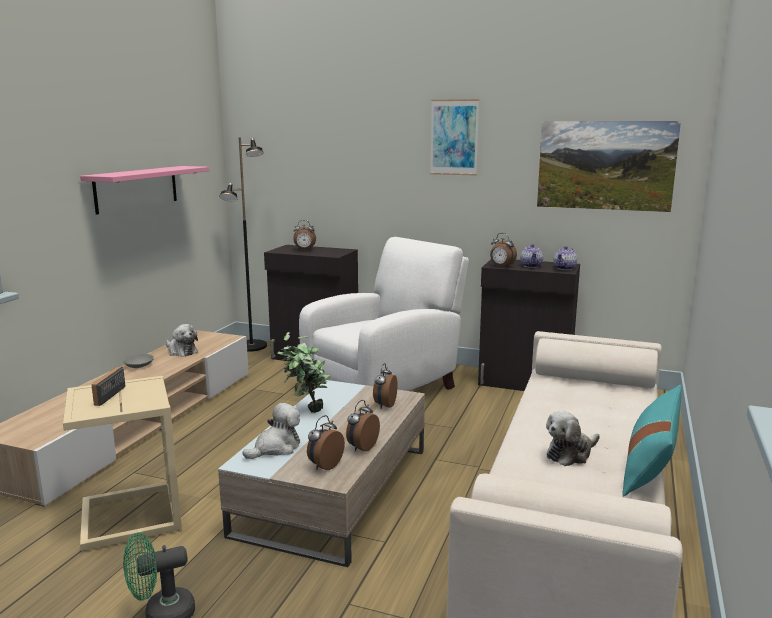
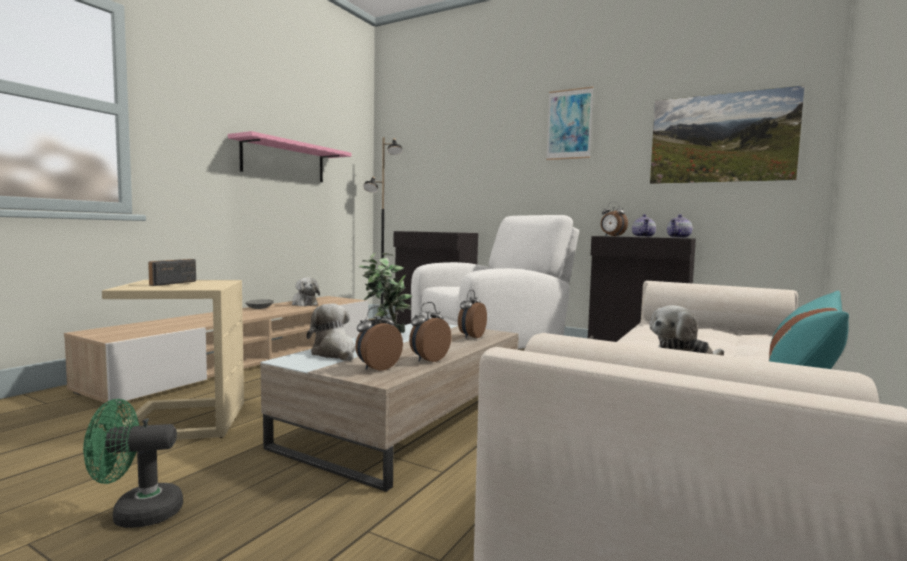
camera: 10 degrees right, 10 degrees down
(276, 448) = (334, 353): plush toy -> plush toy turned 90 degrees counterclockwise
(304, 250) = (430, 231): alarm clock -> none

